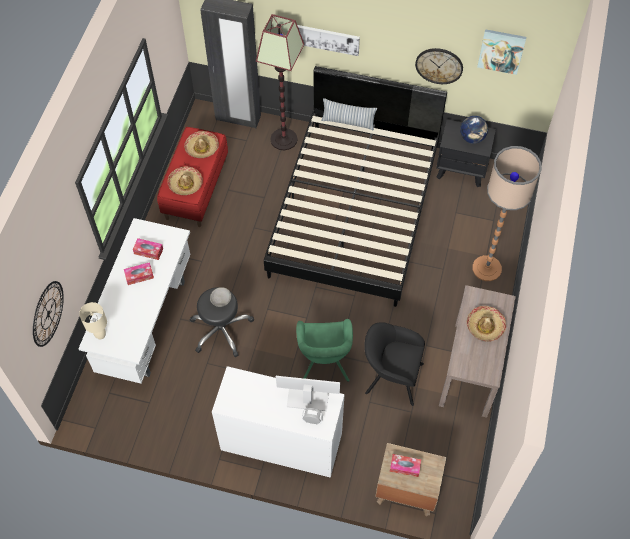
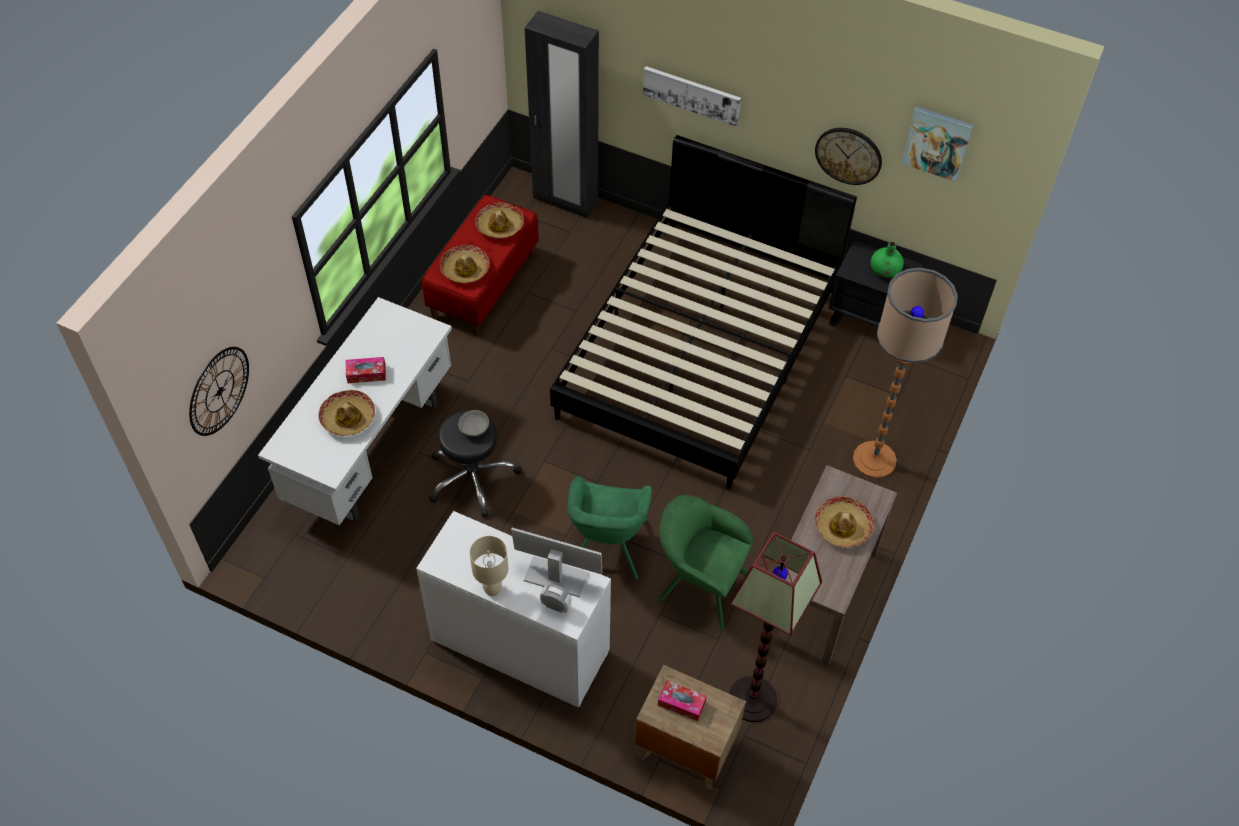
camera: 10 degrees right, 5 degrees down
(100, 335) = (292, 443): beige table lamp -> beige table lamp (492, 590)
(134, 310) = (348, 418): none -> hat
(148, 251) = (387, 344): tissue box -> none
(283, 139) = (622, 238): floor lamp -> floor lamp (752, 698)
(348, 122) = (714, 225): pillow -> none
(391, 377) = (699, 585): black armchair -> green armchair
(472, 138) = (885, 271): globe -> green vase

